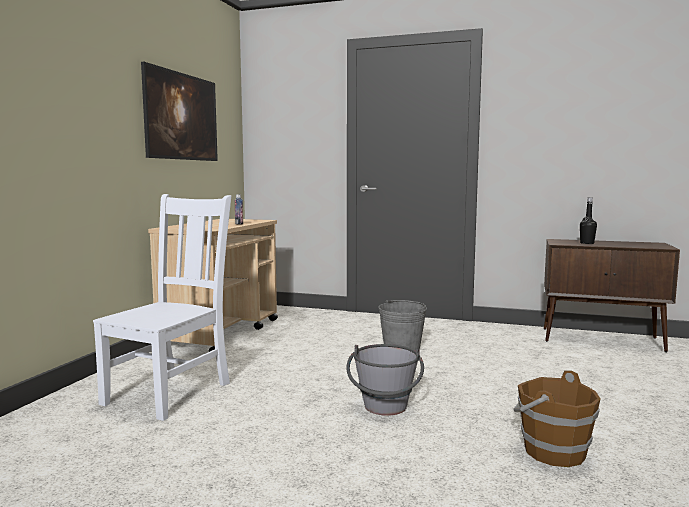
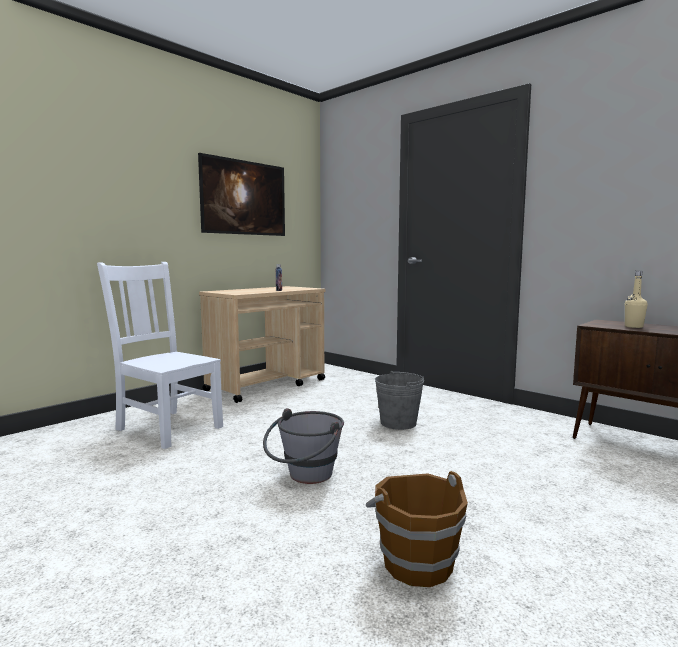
camera: 25 degrees right, 0 degrees up
(171, 392) = (167, 427): white chair -> white chair turned 105 degrees counterclockwise
(587, 243) = (633, 326): black bottle -> beige bottle

